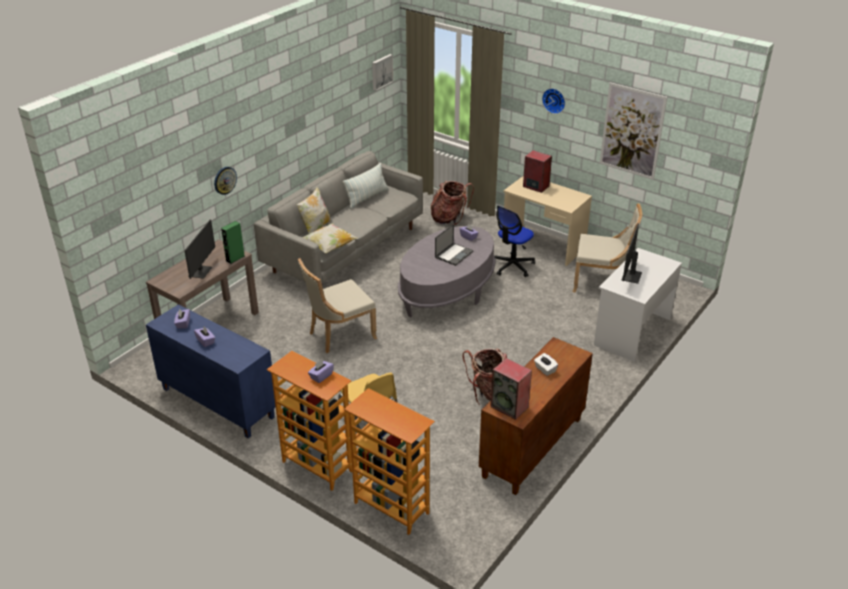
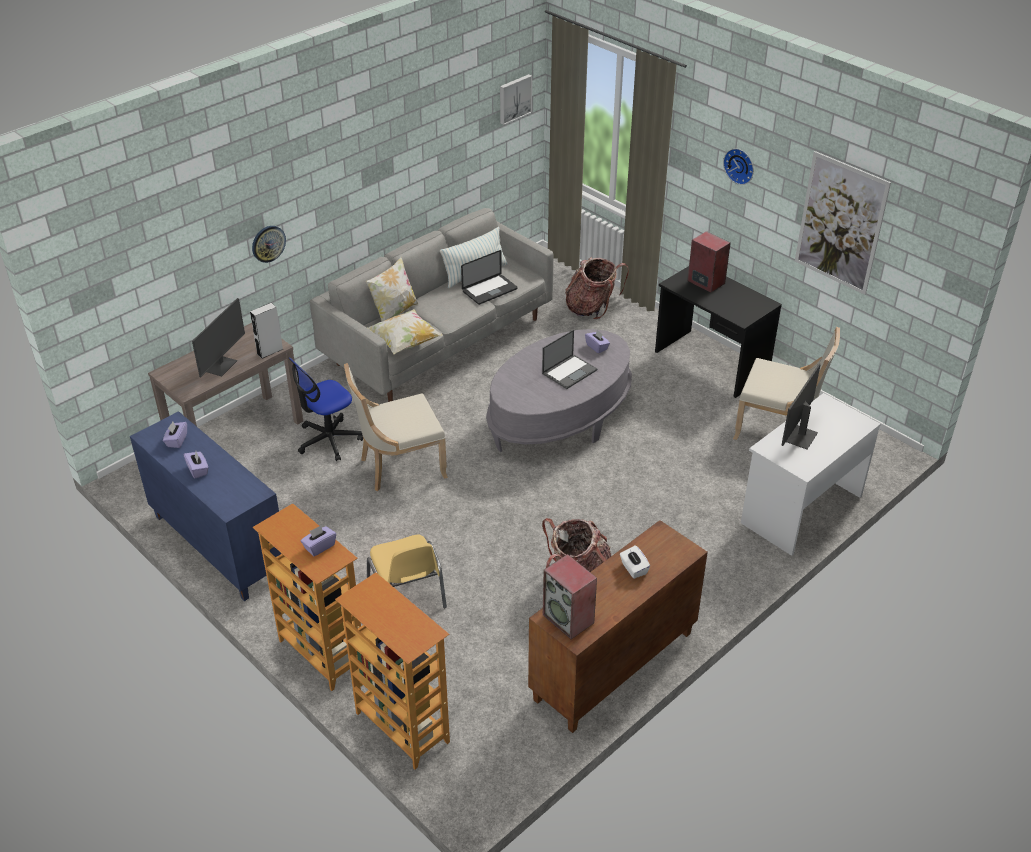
camera: 10 degrees right, 5 degrees up
(235, 258) = (270, 351): green speaker -> grey speaker
(381, 207) = (489, 290): none -> laptop
(512, 266) = (659, 389): office chair -> office chair (328, 440)
(543, 245) = (710, 363): beige desk -> black desk

